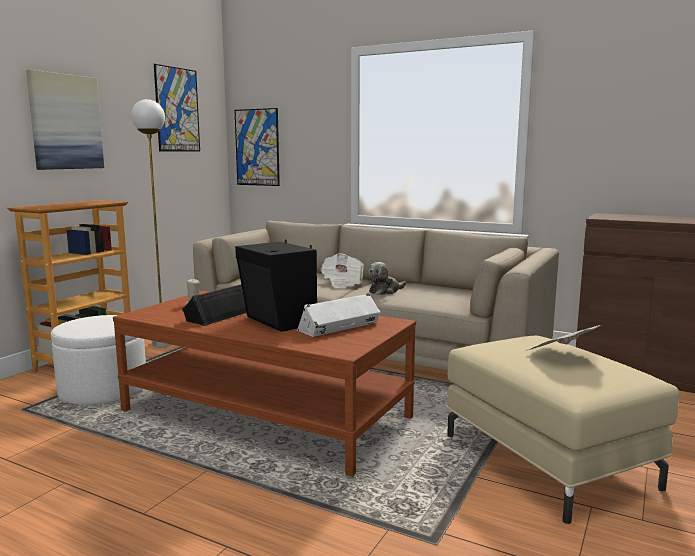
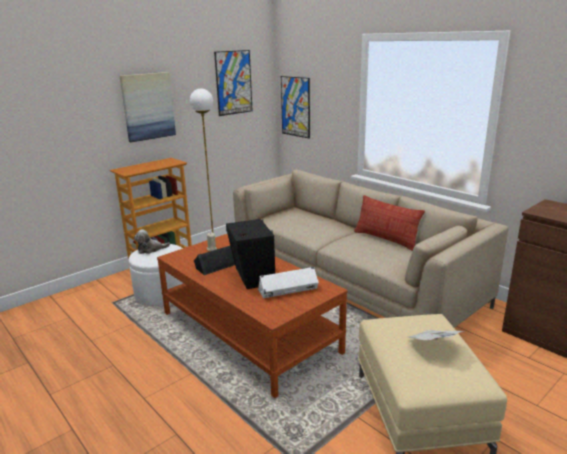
camera: 20 degrees right, 10 degrees up
(342, 283) = (331, 232): newspaper -> none
(385, 291) = (355, 246): plush toy -> plush toy (150, 249)
(415, 284) = (386, 239): none -> pillow

